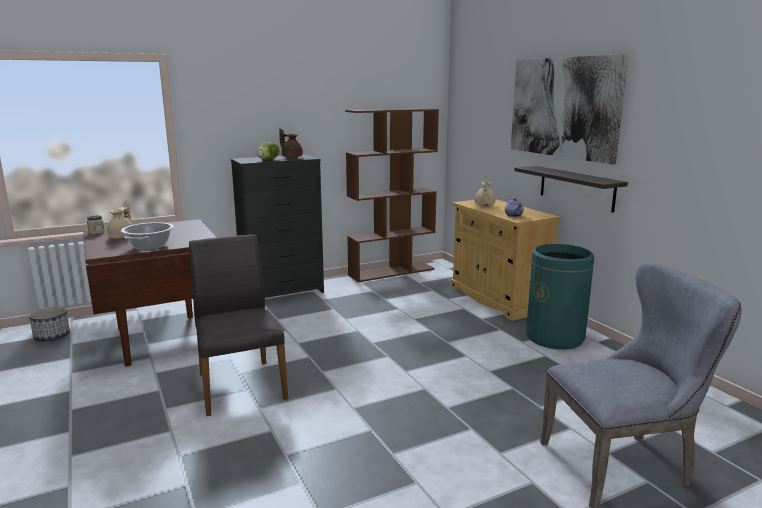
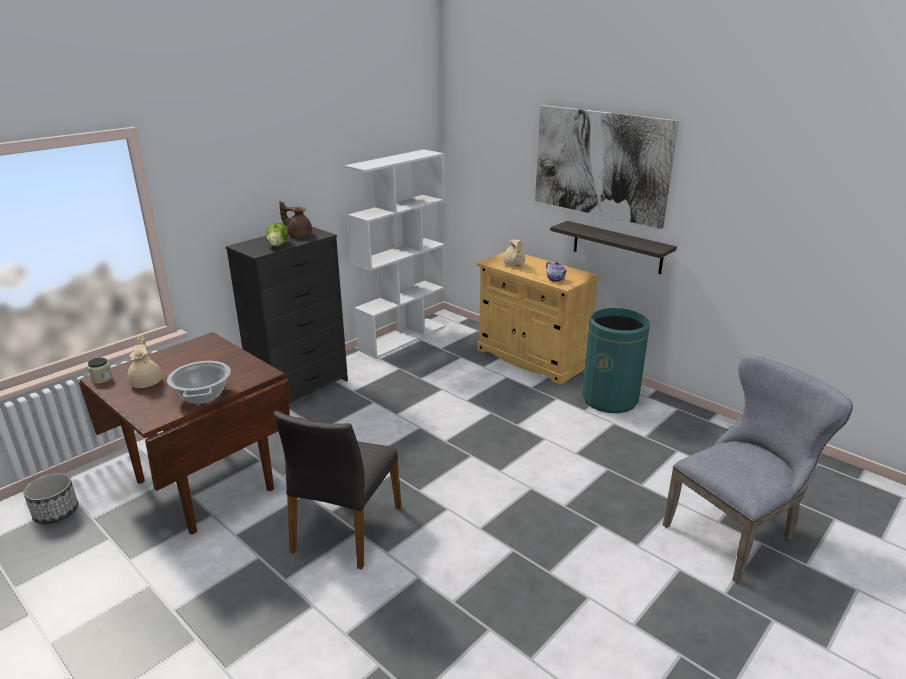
camera: 20 degrees left, 10 degrees up
(240, 385) = (345, 528): grey chair -> grey chair turned 120 degrees counterclockwise
(392, 272) = (402, 337): brown bookcase -> white bookcase

